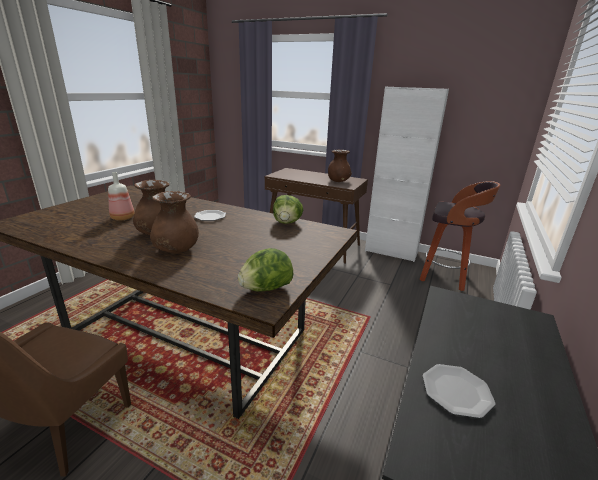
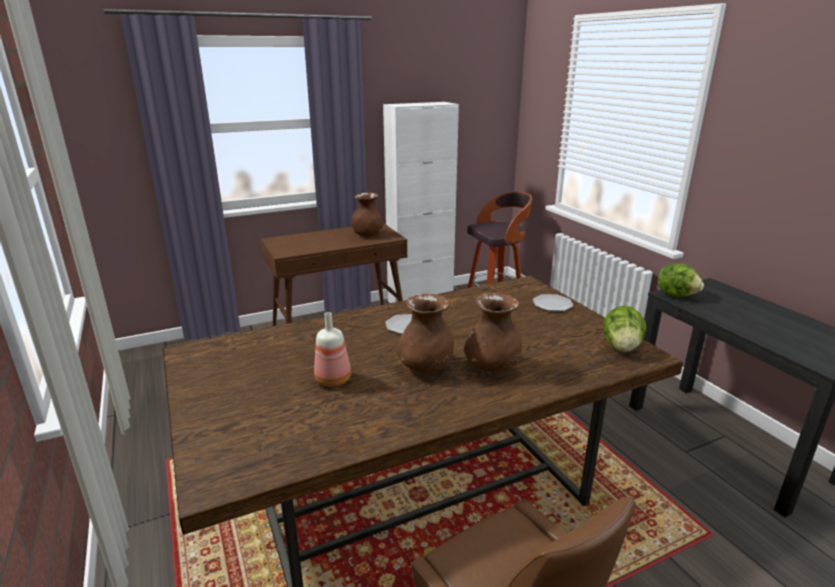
camera: 50 degrees left, 0 degrees up
(287, 222) = (477, 295): lettuce -> lettuce (676, 295)
(457, 392) = (776, 335): plate -> plate (552, 304)

